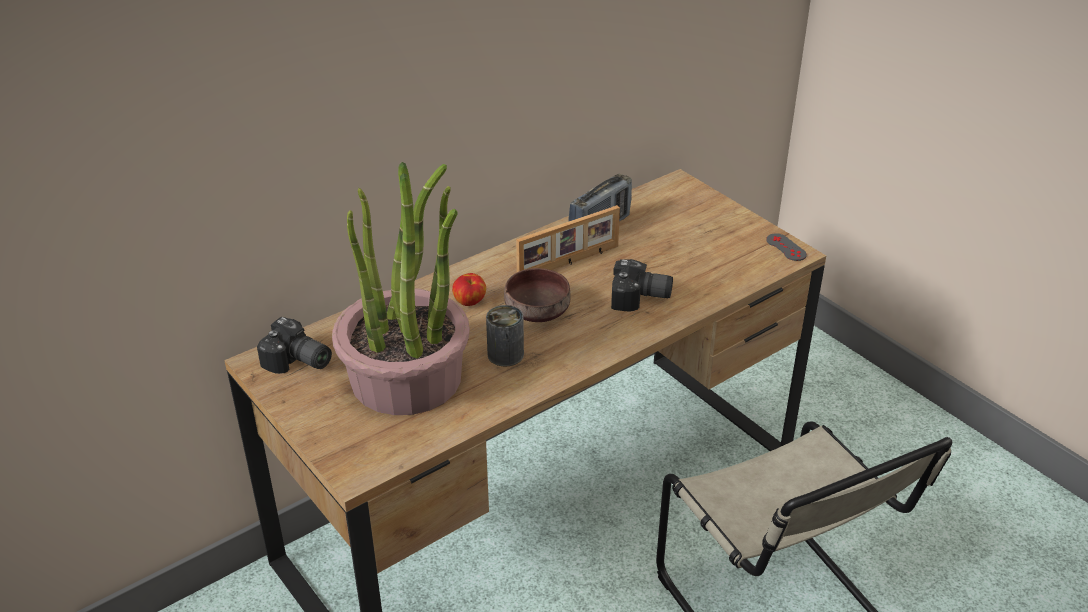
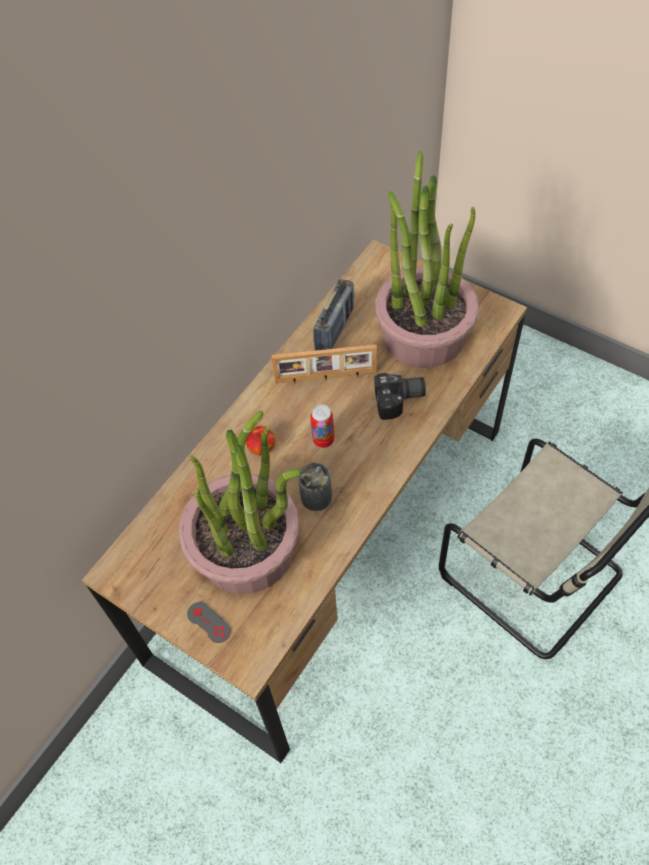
camera: 15 degrees left, 20 degrees up
(297, 363) = (147, 562): camera -> none
(539, 311) = (323, 440): brown bowl -> can
(569, 263) = (326, 378): picture frame -> picture frame turned 45 degrees clockwise
(695, 252) = (423, 334): none -> potted plant
(786, 247) = (492, 307): grey game controller -> grey game controller (208, 622)

